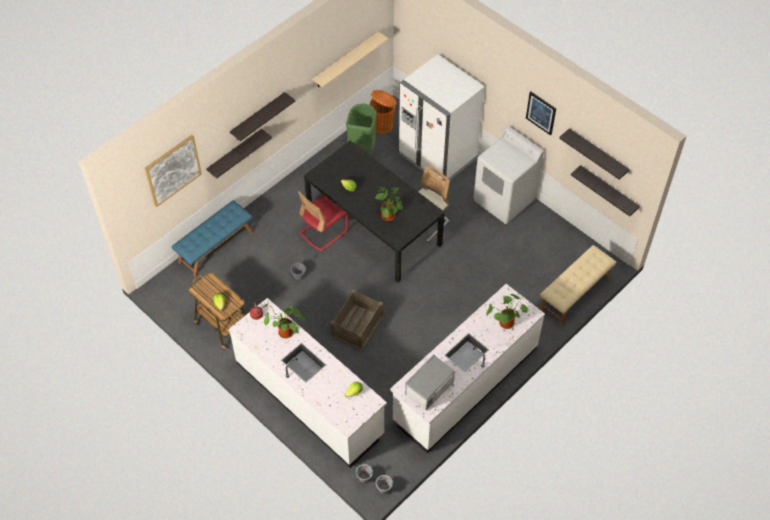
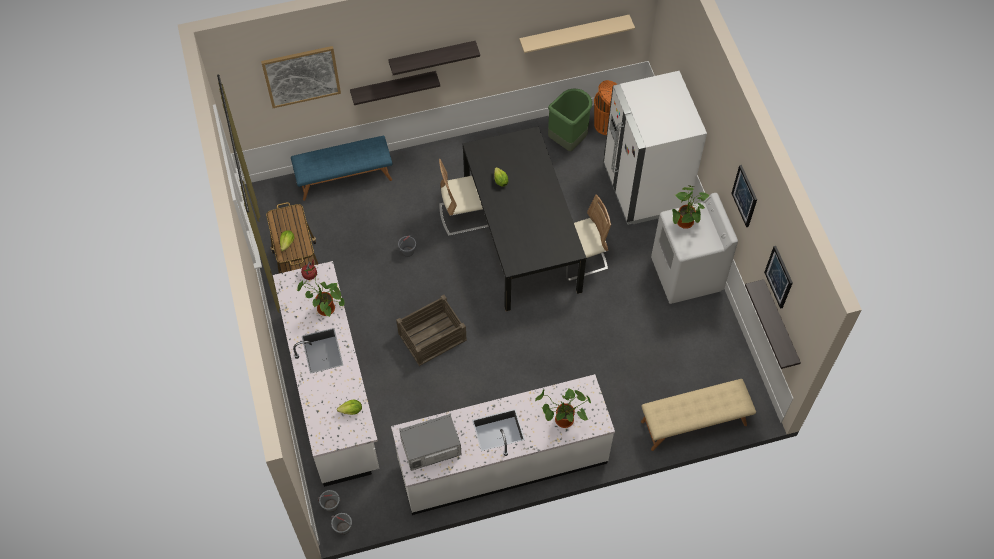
camera: 30 degrees right, 5 degrees up
(323, 232) = (465, 215): red chair -> beige chair
(389, 217) = (521, 234): potted plant -> potted plant (685, 224)
(597, 154) = (779, 277): shelf -> picture

